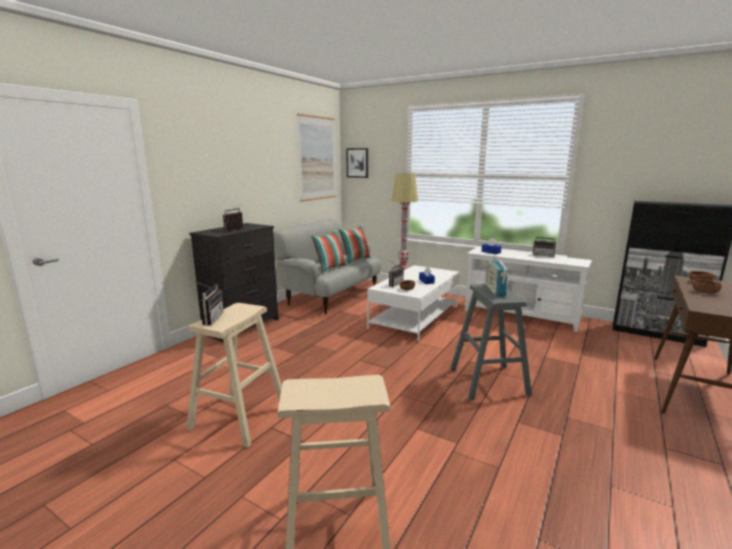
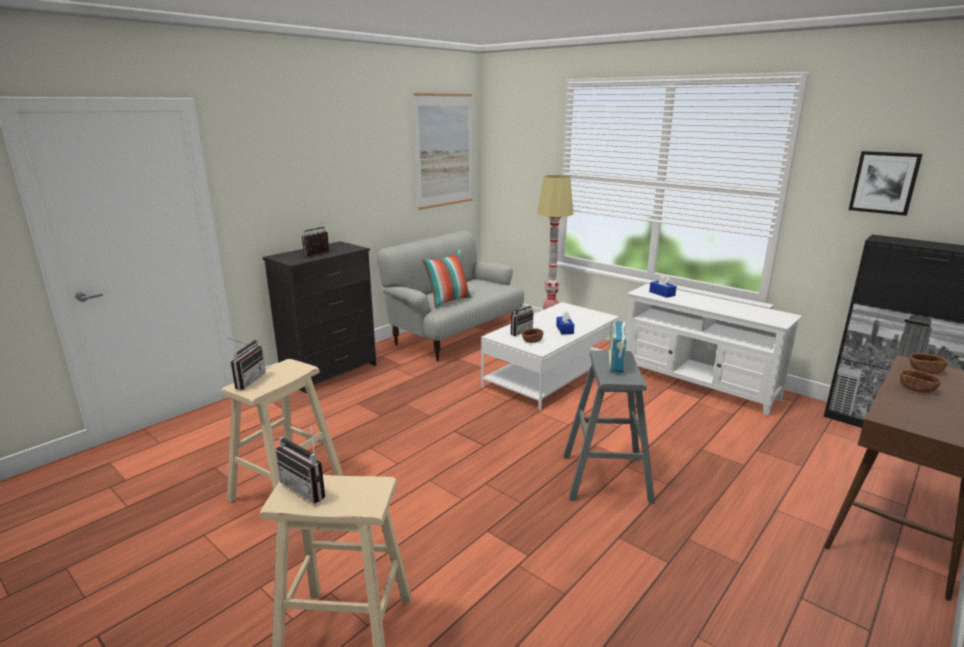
camera: 10 degrees right, 5 degrees up
(355, 260) = (488, 289): pillow -> none
(357, 163) = (501, 155): picture -> picture (884, 182)
(543, 255) = (735, 303): radio -> radio (309, 488)

